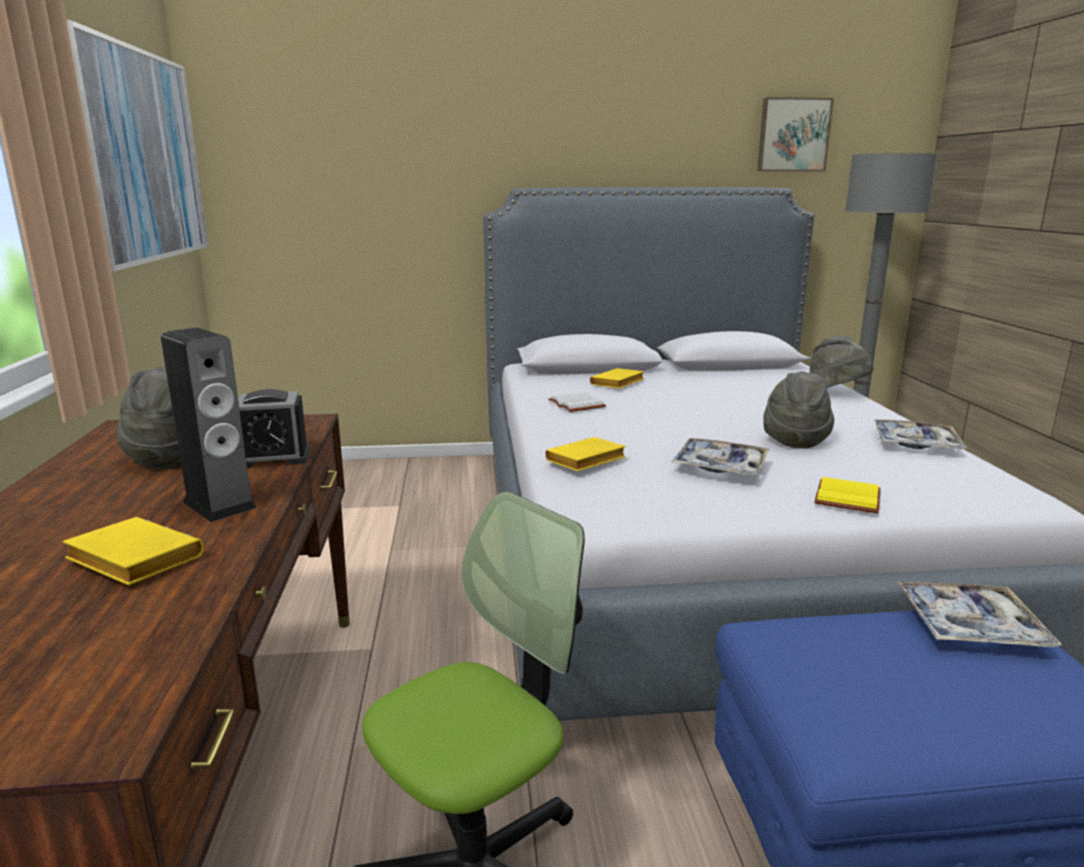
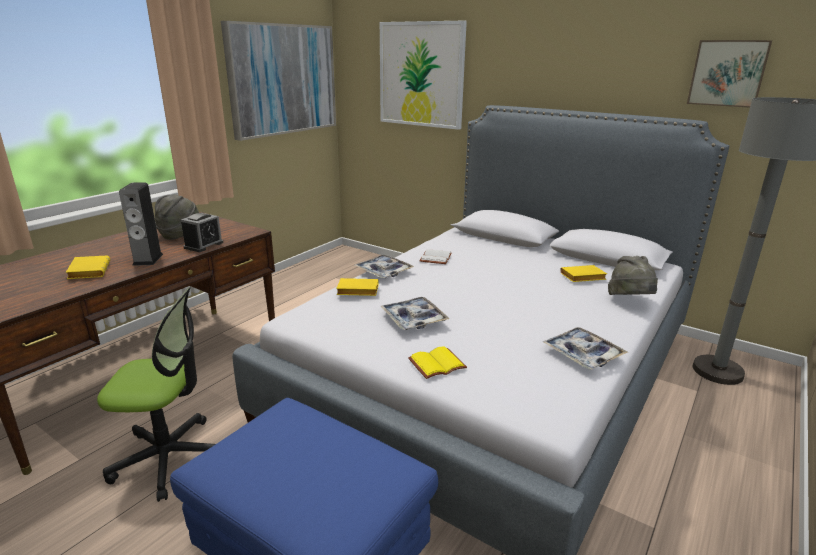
camera: 40 degrees right, 5 degrees up
(273, 457) = (203, 245): alarm clock -> alarm clock turned 90 degrees counterclockwise
(378, 150) = (421, 75): none -> picture
(617, 384) = (492, 252): yellow book -> yellow book (582, 277)
(794, 439) = (505, 321): grey hat -> none
(970, 626) = (371, 460): tray -> tray (384, 271)

